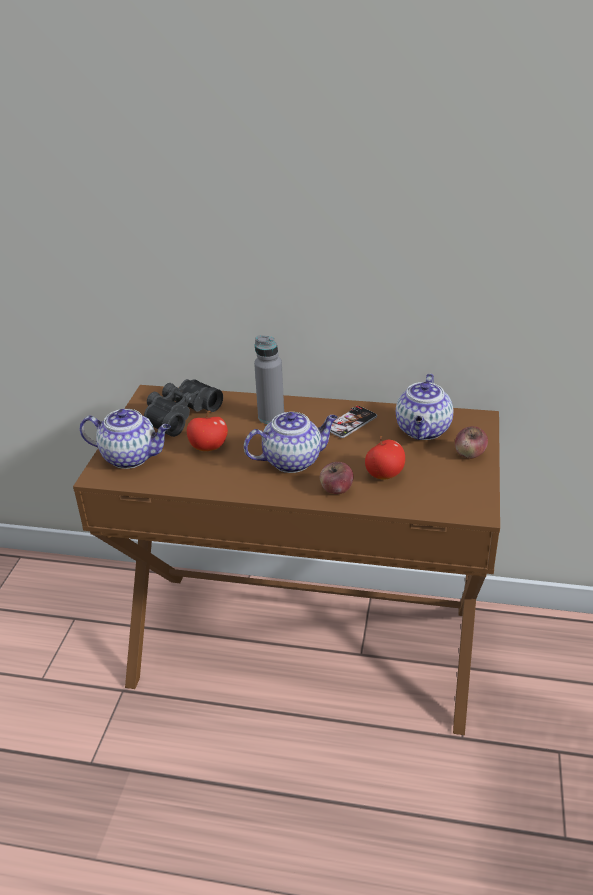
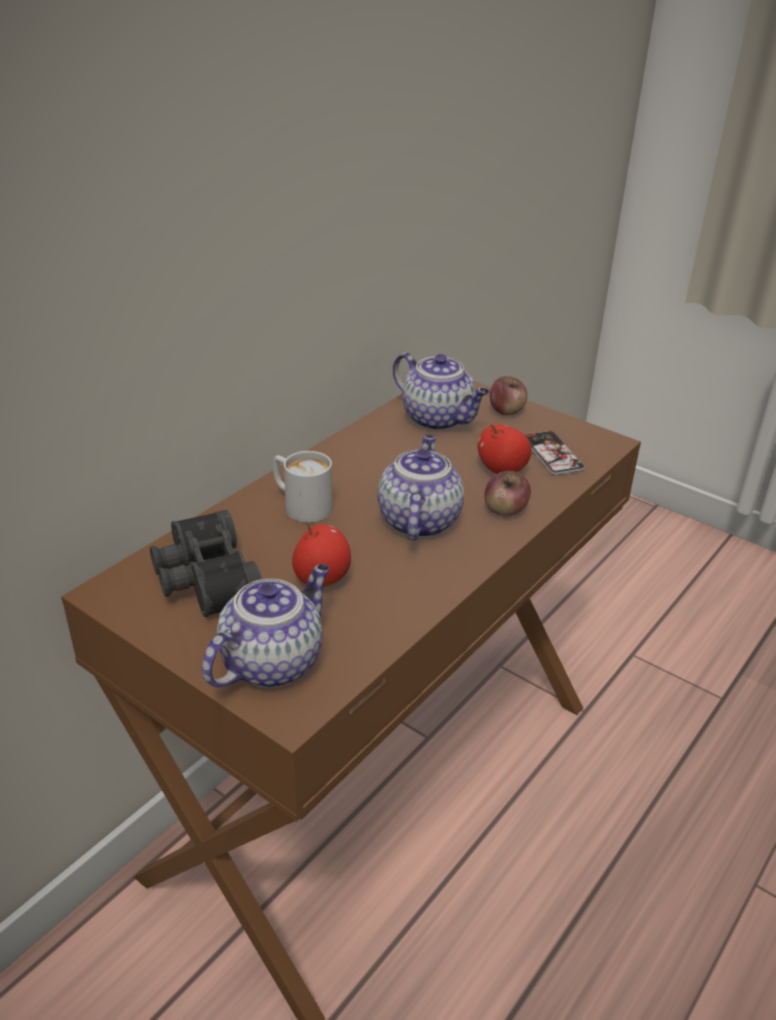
camera: 65 degrees left, 0 degrees up
(271, 417) = (300, 505): grey bottle -> white mug
(350, 423) = (376, 455): phone -> phone (552, 454)

